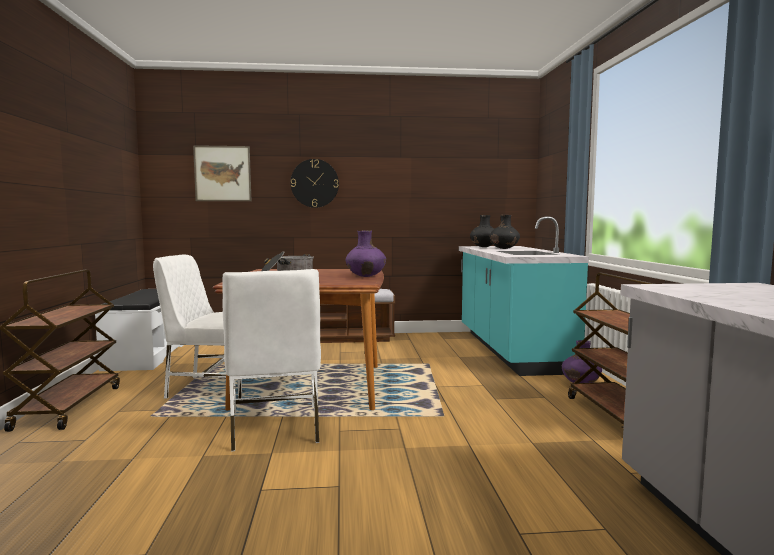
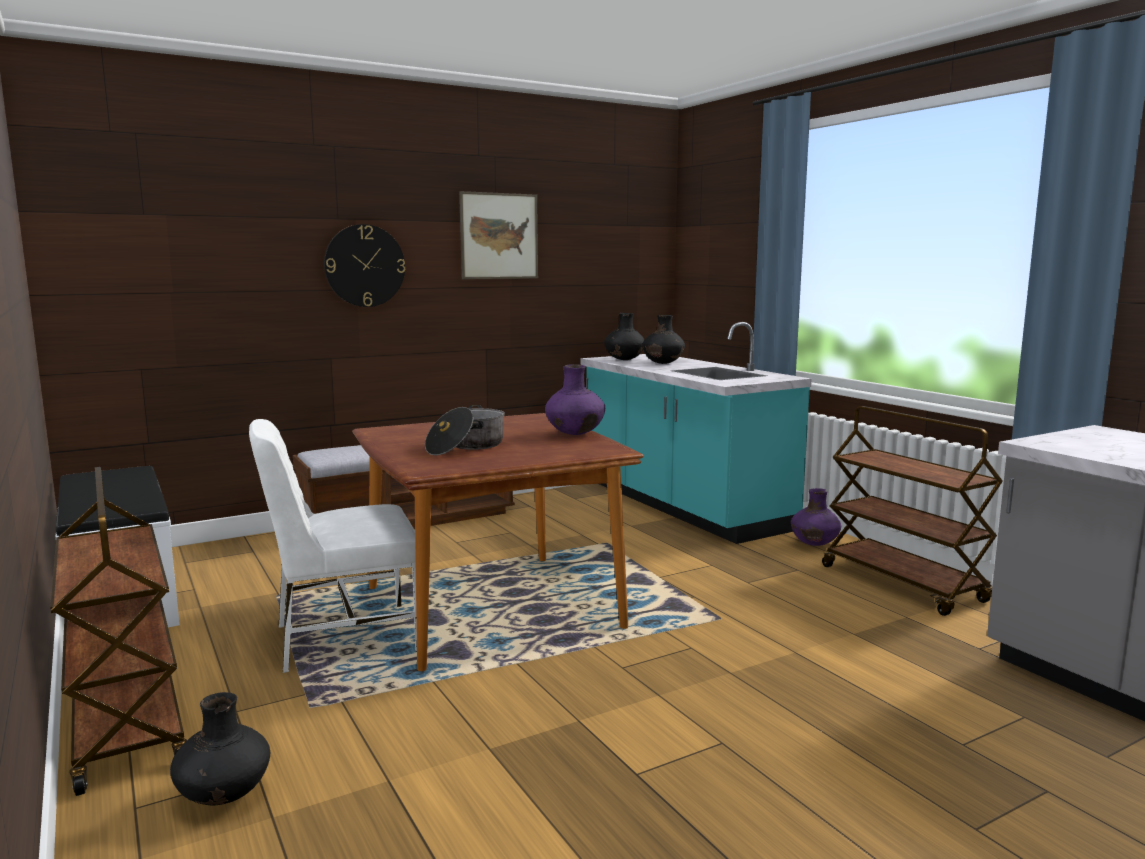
camera: 25 degrees left, 5 degrees up
(56, 446) = (223, 796): none -> black vase
(222, 173) = (199, 249): picture -> picture (499, 236)
(274, 427) = (530, 682): white chair -> none

